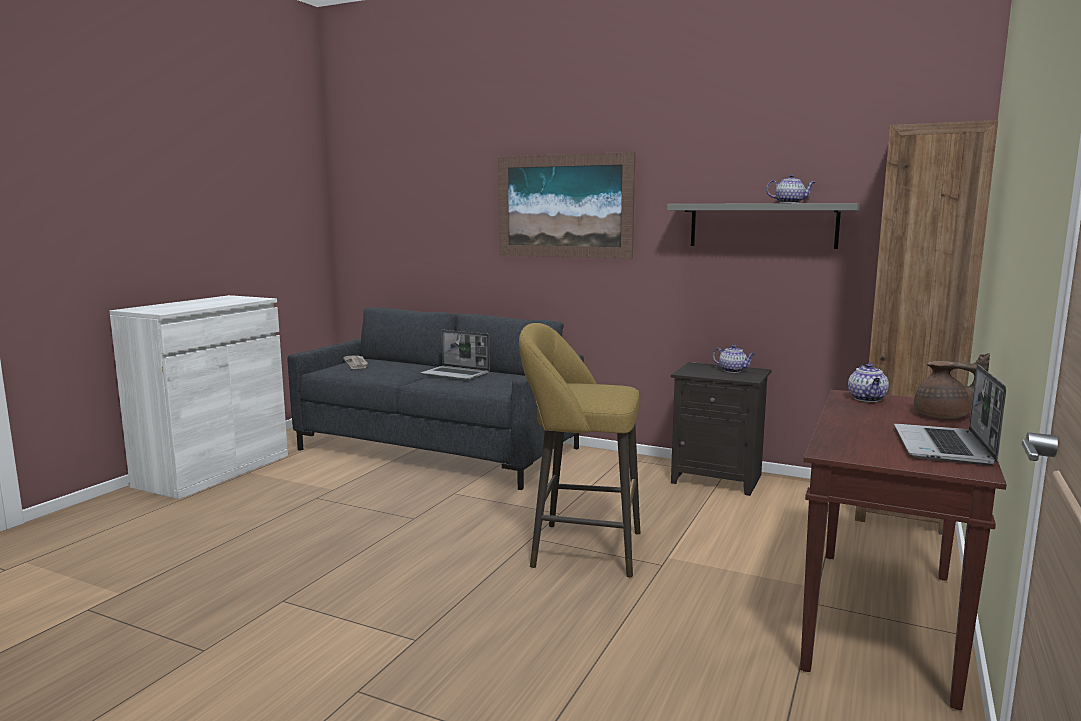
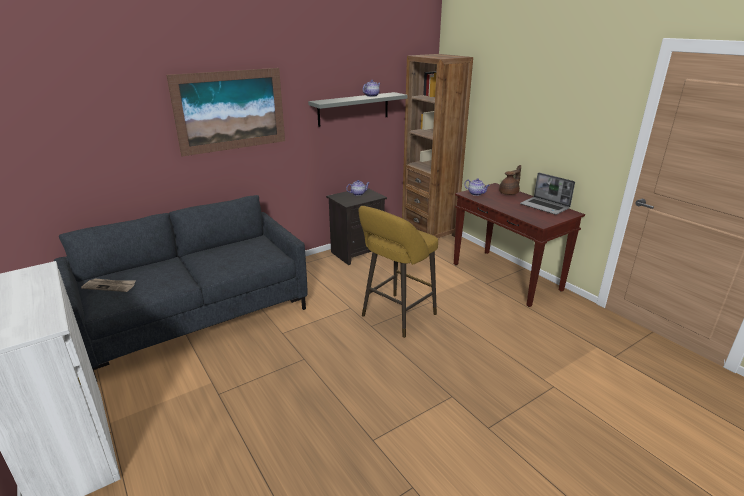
camera: 60 degrees left, 15 degrees up
(456, 374) = (216, 258): laptop -> none

